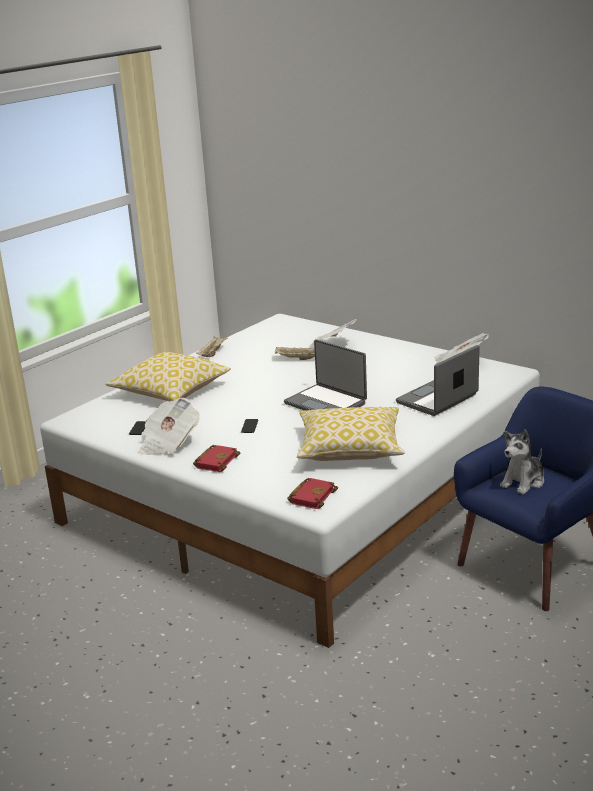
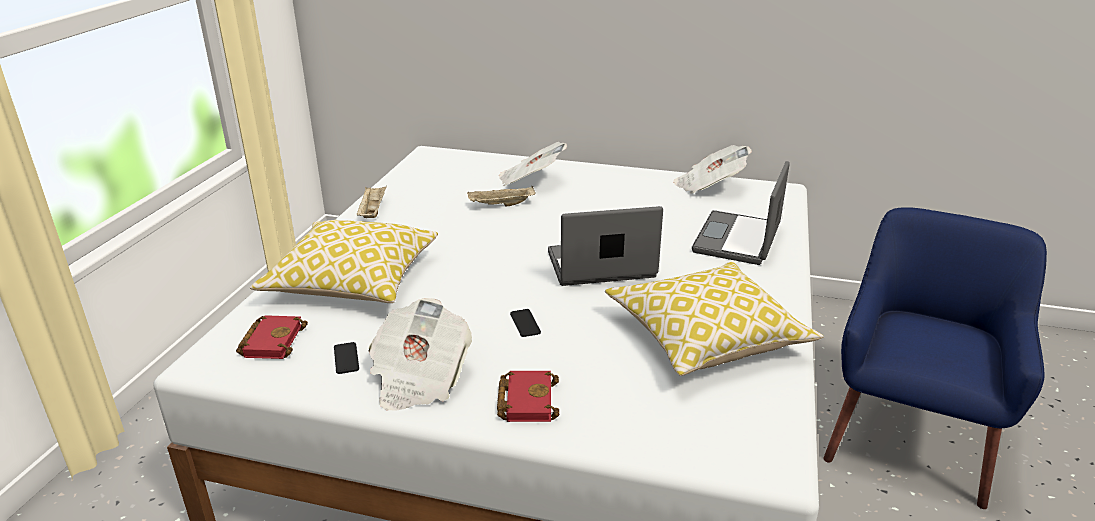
camera: 25 degrees left, 5 degrees up
(312, 496) = (736, 439): red book -> red book (272, 341)
(326, 403) = (601, 266): laptop -> laptop turned 150 degrees clockwise
(523, 482) = (920, 341): plush toy -> none

